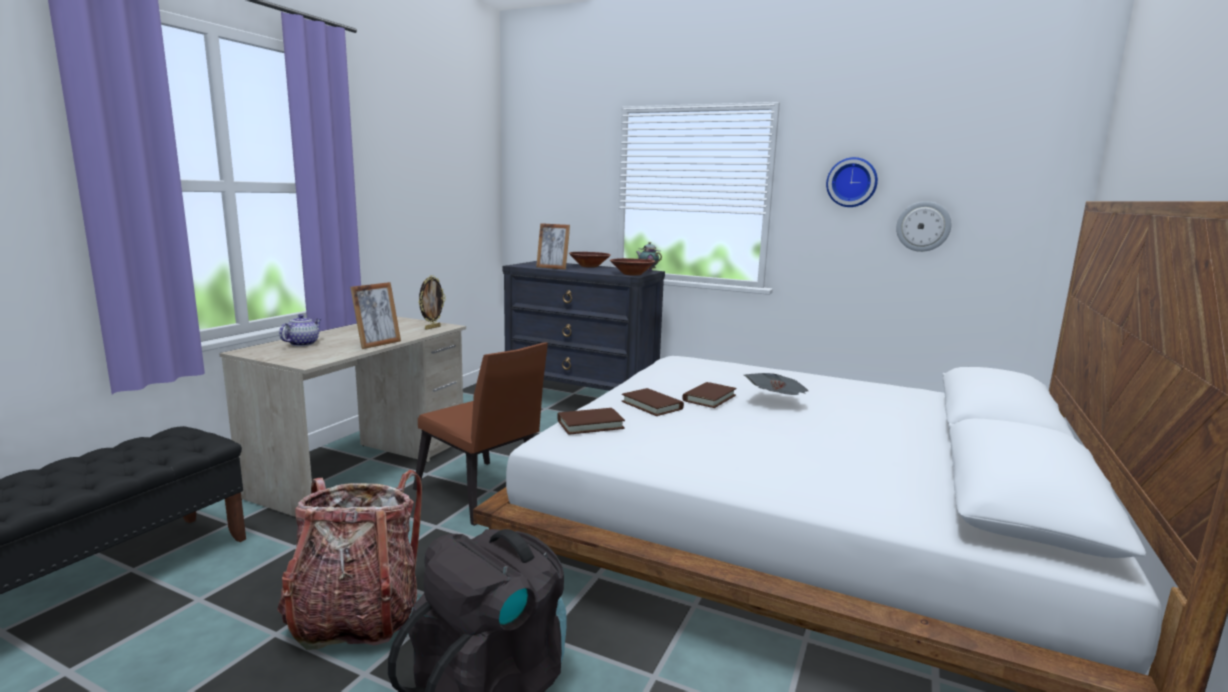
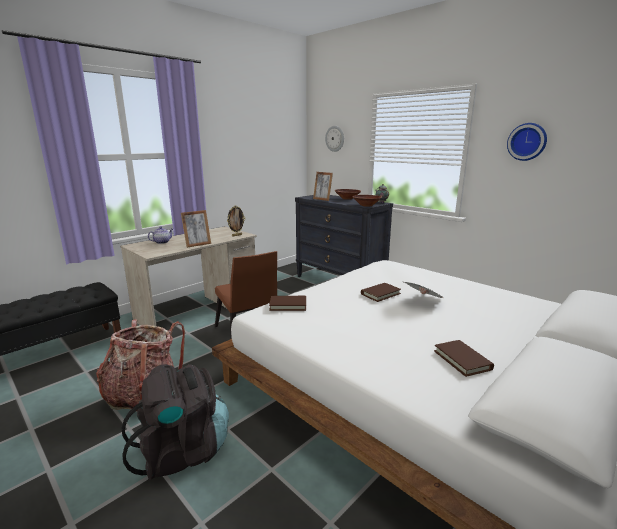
camera: 20 degrees right, 5 degrees up
(652, 405) = (338, 295): brown book -> brown book (462, 360)
(923, 226) = (582, 175): wall clock -> wall clock (335, 138)

